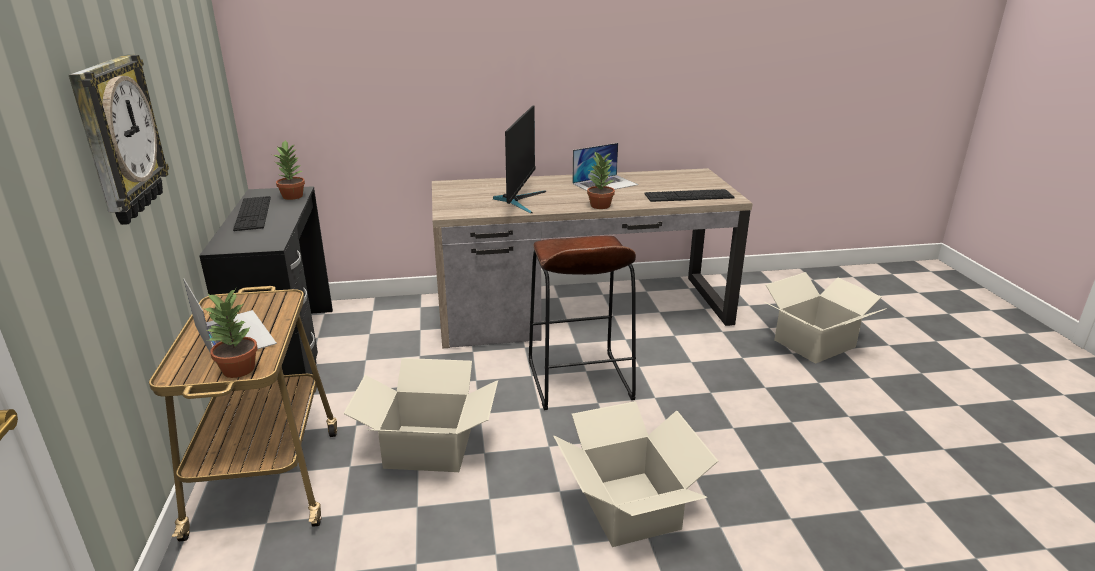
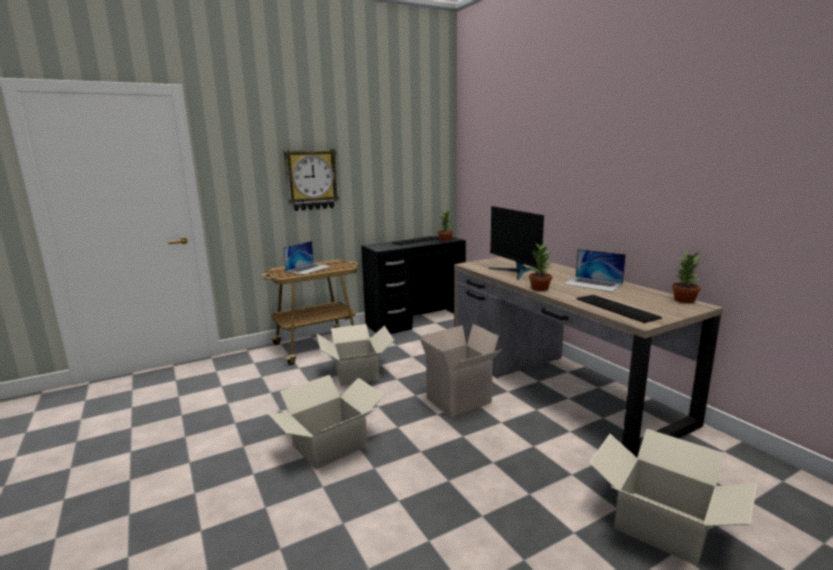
camera: 70 degrees right, 10 degrees down
(239, 369) = (280, 275): potted plant -> potted plant (684, 300)
(519, 200) = (515, 272): monitor -> monitor turned 75 degrees clockwise
(579, 380) = (459, 402): brown stool -> cardboard box

